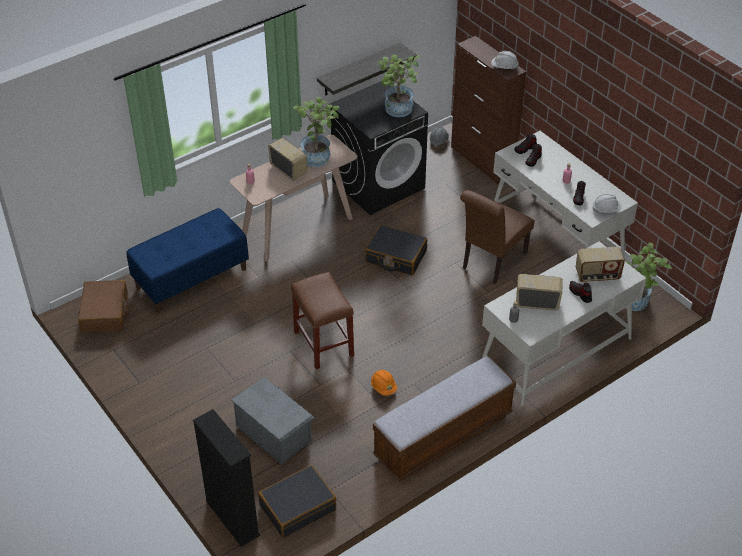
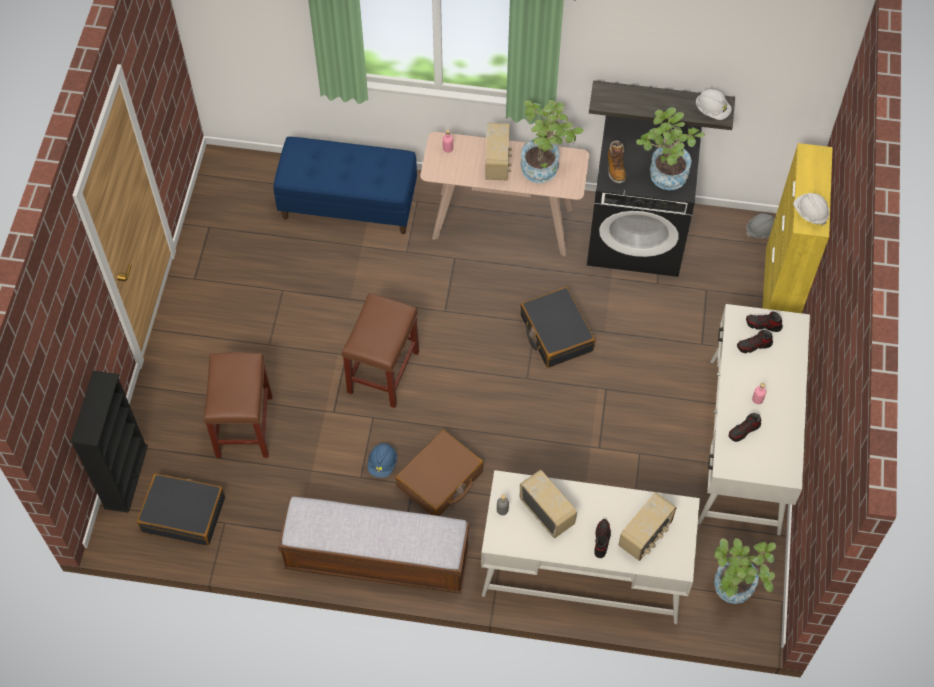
camera: 45 degrees right, 15 degrees up
(105, 313) = (241, 183): brown suitcase -> brown suitcase (440, 480)
(274, 432) = (244, 425): grey storage box -> brown stool
(367, 123) = (615, 168): none -> boot
(383, 387) = (382, 464): orange hard hat -> blue hard hat
(482, 161) = (779, 291): brown cabinet -> yellow cabinet
(491, 262) = (641, 418): brown chair -> none
(597, 275) = (645, 535): radio -> radio turned 90 degrees counterclockwise
(606, 210) = (755, 469): white hard hat -> white hard hat (712, 110)

